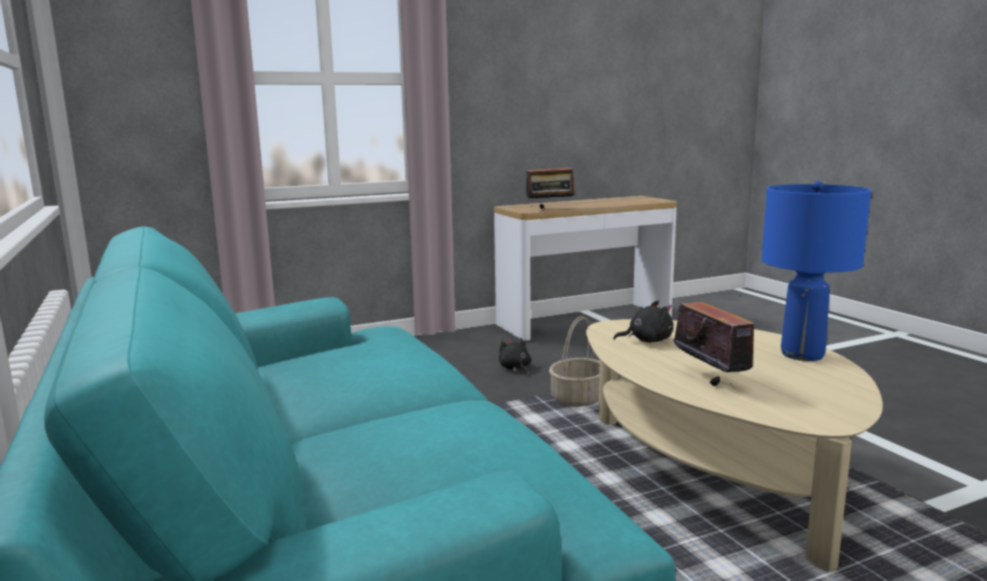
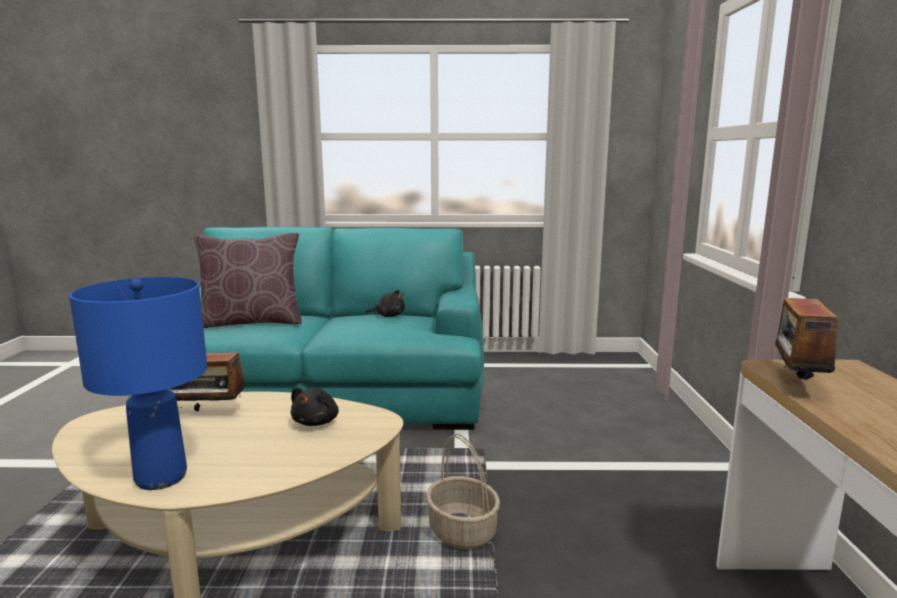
camera: 115 degrees right, 0 degrees up
(429, 446) = (251, 322): none -> brown pillow
(515, 368) = (589, 519): black plush toy -> black plush toy (388, 316)

